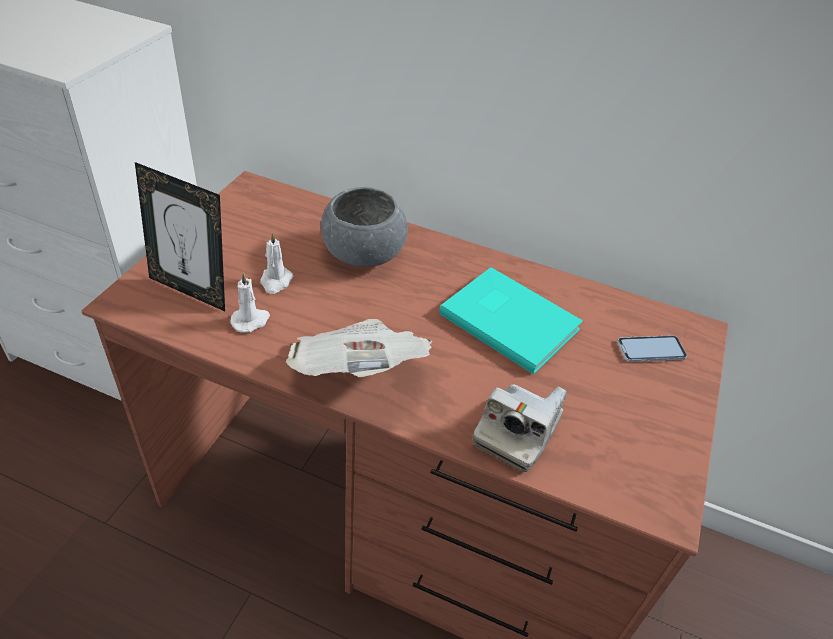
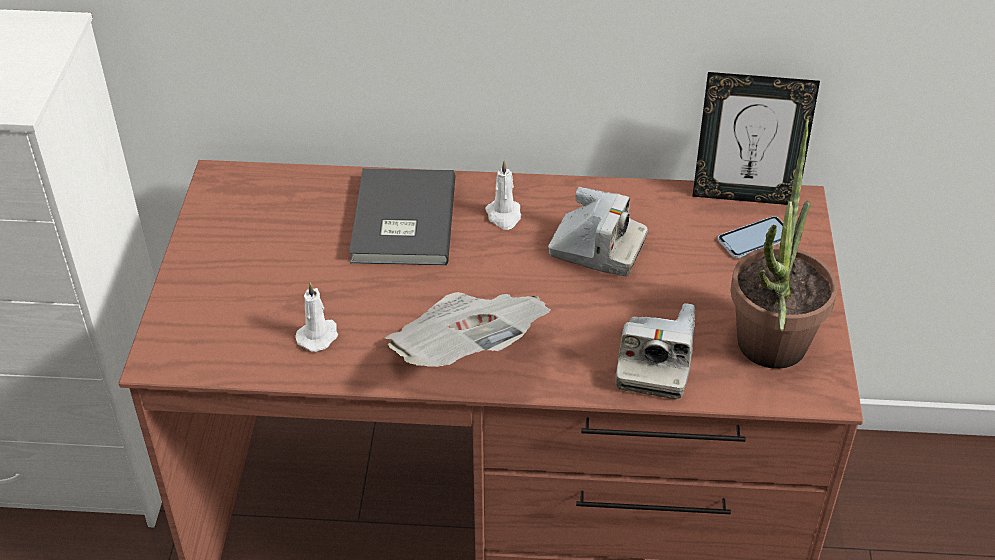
camera: 15 degrees left, 0 degrees up
(191, 289) = (230, 322): picture frame -> picture frame (744, 195)
(276, 281) = (320, 284): white candle -> white candle (504, 216)
(363, 253) = (400, 222): grey bowl -> grey book
(509, 319) = (597, 249): turquoise book -> camera
(623, 456) = (766, 354): none -> potted plant

